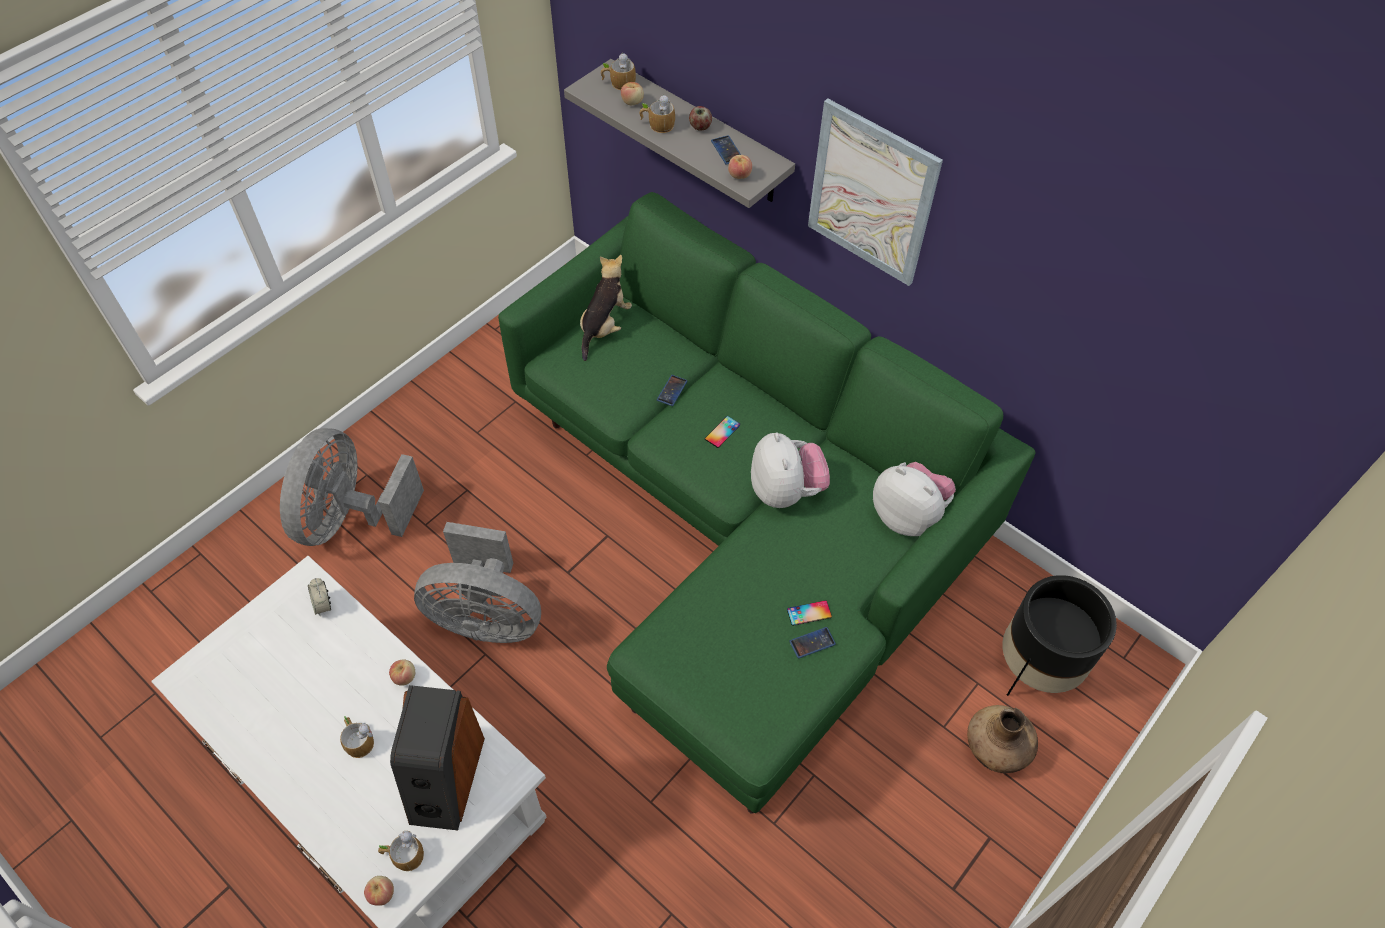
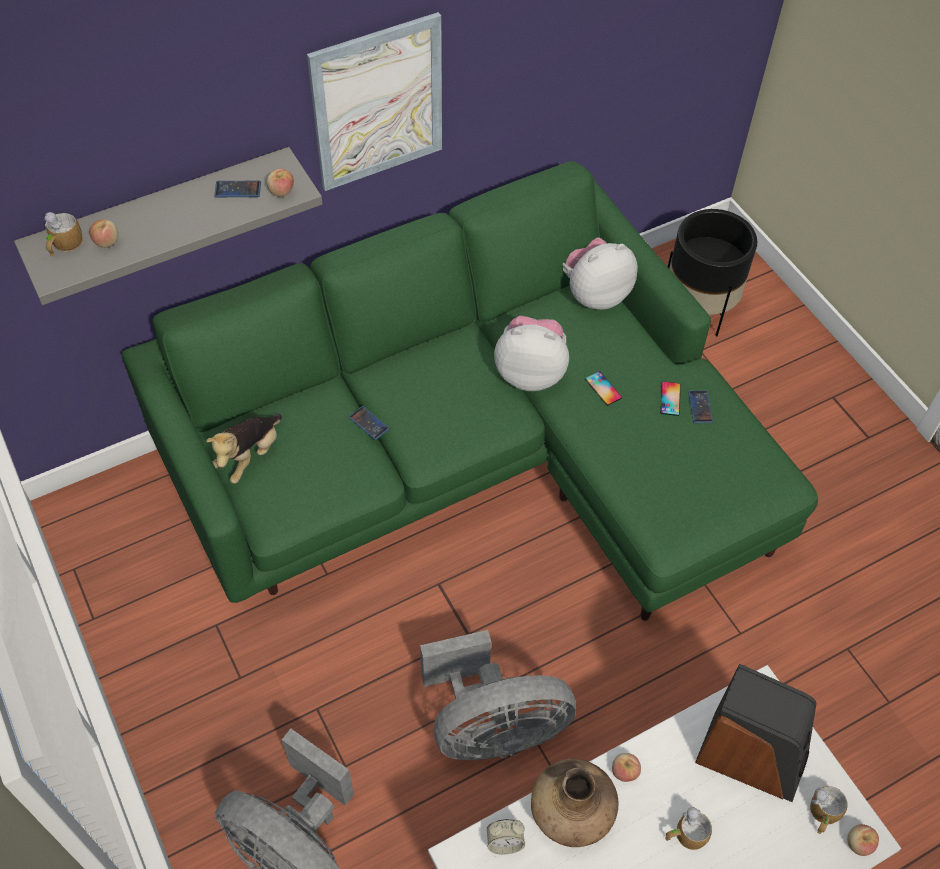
camera: 70 degrees left, 0 degrees up
(487, 617) = (492, 728): grey fan -> grey fan turned 45 degrees clockwise
(604, 326) = (249, 456): plush toy -> plush toy turned 105 degrees counterclockwise
(657, 124) = (158, 232): mug -> none
(700, 127) = (187, 199): apple -> none
(722, 432) = (443, 396): phone -> phone (603, 388)
(996, 749) = (760, 362): brown vase -> brown vase (571, 812)

